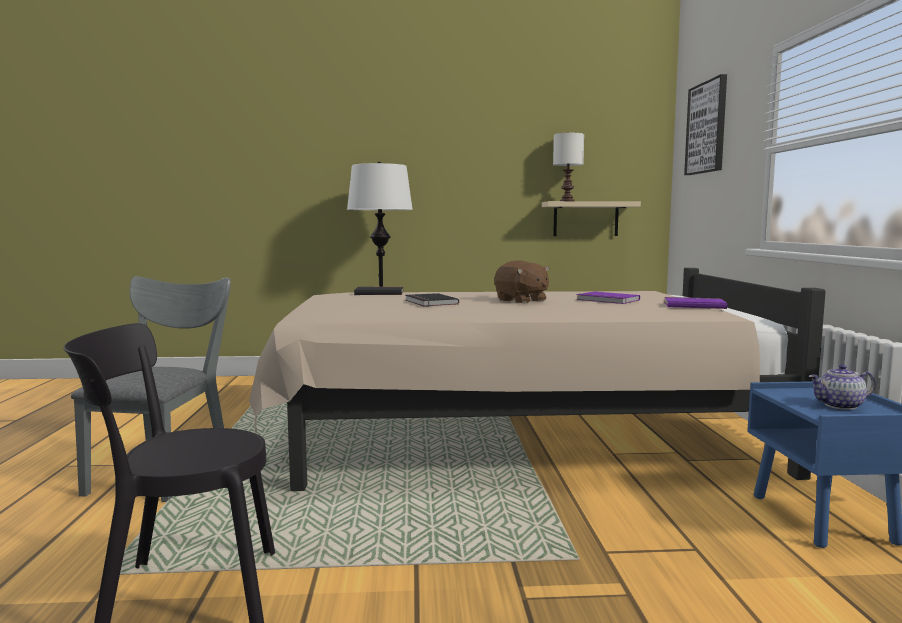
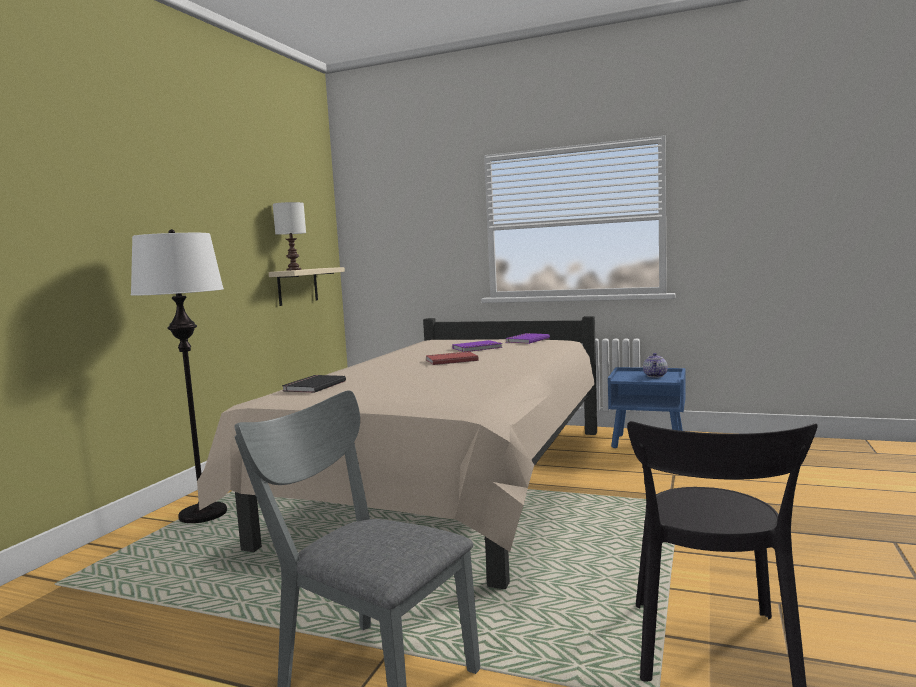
camera: 65 degrees left, 0 degrees up
(429, 302) = (424, 376): black book -> none
(521, 300) = (451, 360): brown plush toy -> red book
(707, 127) = (397, 205): picture -> none

